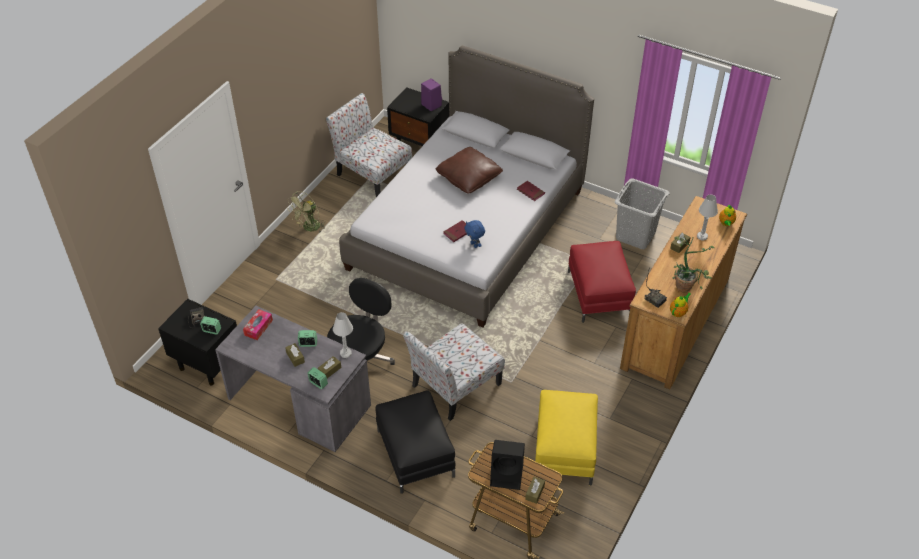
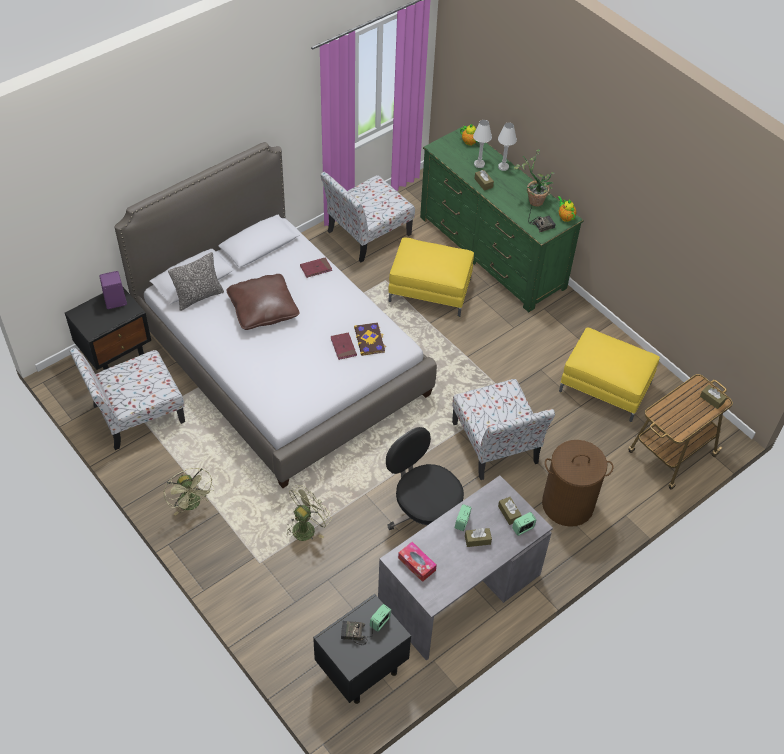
camera: 70 degrees left, 5 degrees up
(317, 294) = (306, 527): none -> green fan
(345, 353) = (490, 492): white table lamp -> white table lamp (503, 167)
(415, 453) = (567, 505): black ottoman -> brown laundry basket
(460, 141) = (198, 297): none -> pillow
(474, 245) = (370, 340): blue plush toy -> book
(507, 475) = (687, 412): black speaker -> none
(598, 294) = (429, 290): red ottoman -> yellow ottoman
(635, 235) = (367, 234): grey laundry basket -> chair
(676, 322) = (491, 252): brown dresser -> green dresser

